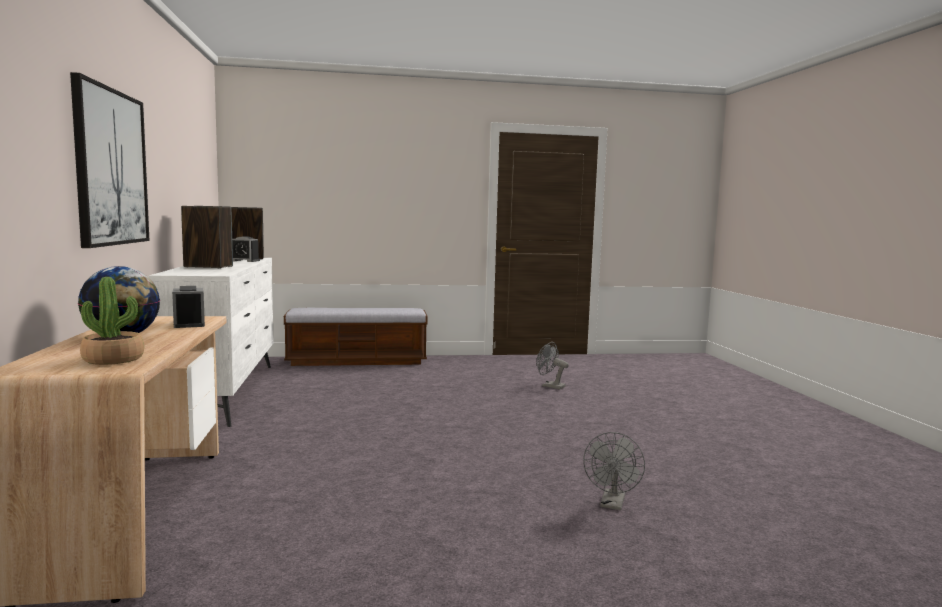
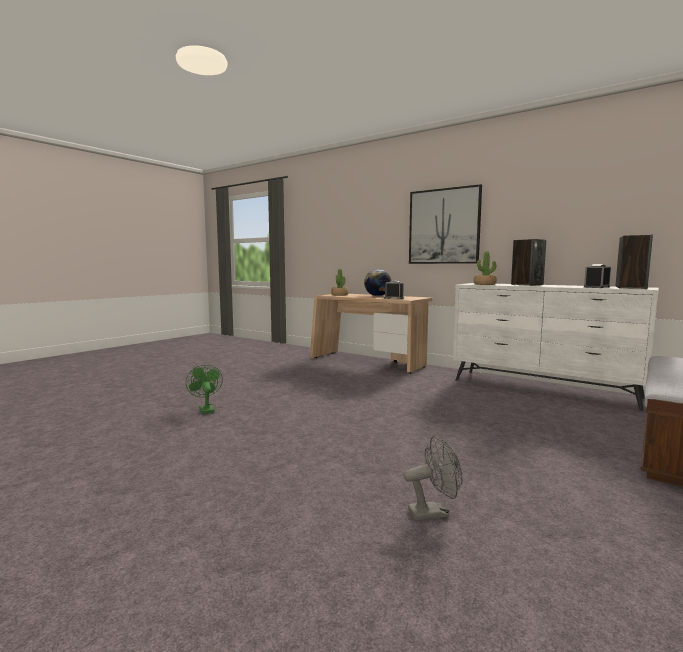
camera: 135 degrees right, 0 degrees up
(220, 271) = (484, 284): none -> potted plant
(612, 504) = (205, 409): grey fan -> green fan

